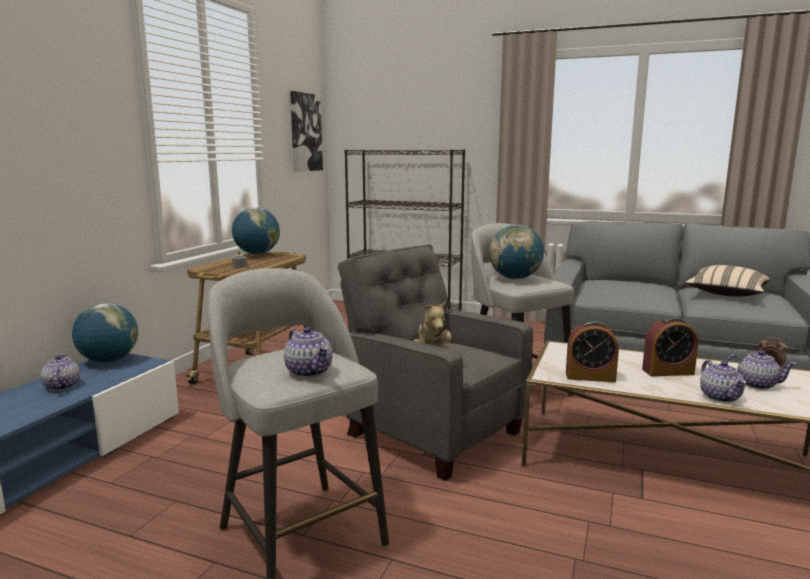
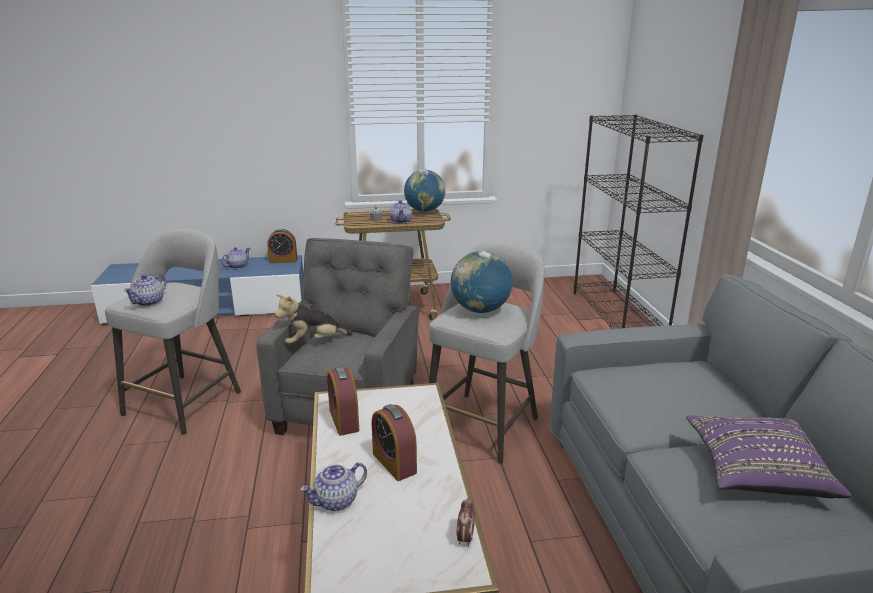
camera: 60 degrees right, 10 degrees up
(109, 361) = (283, 260): globe -> alarm clock
(305, 132) = (574, 90): picture -> none
(726, 294) = (756, 473): beige pillow -> purple pillow
(756, 384) = (397, 527): teapot -> teapot (401, 221)

